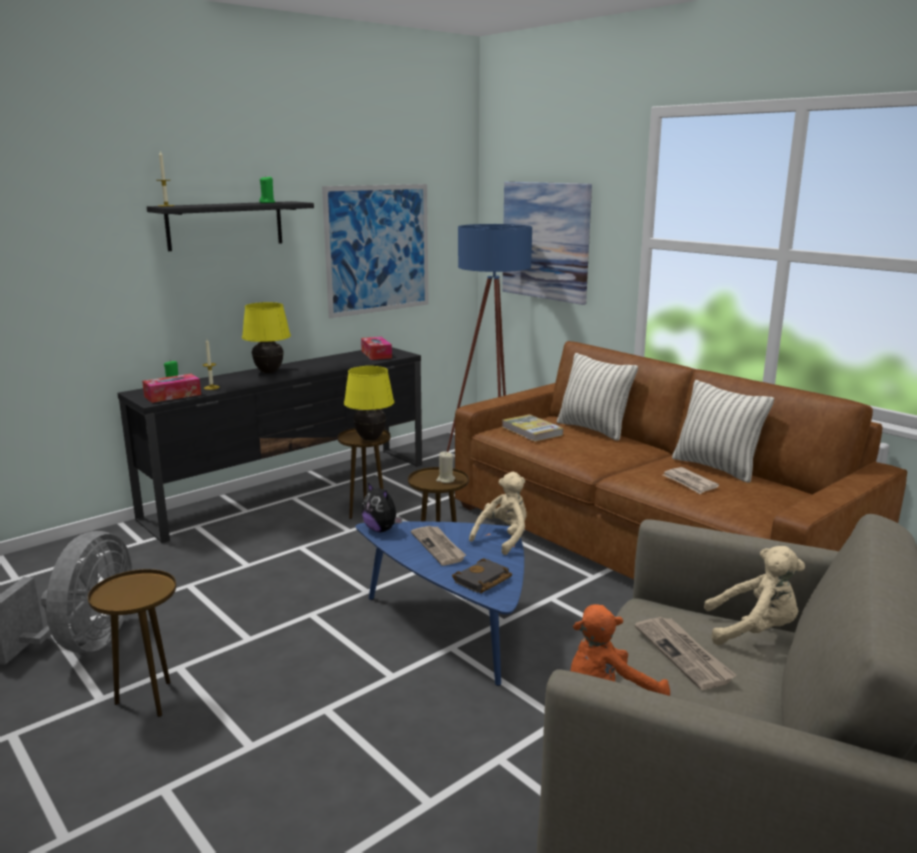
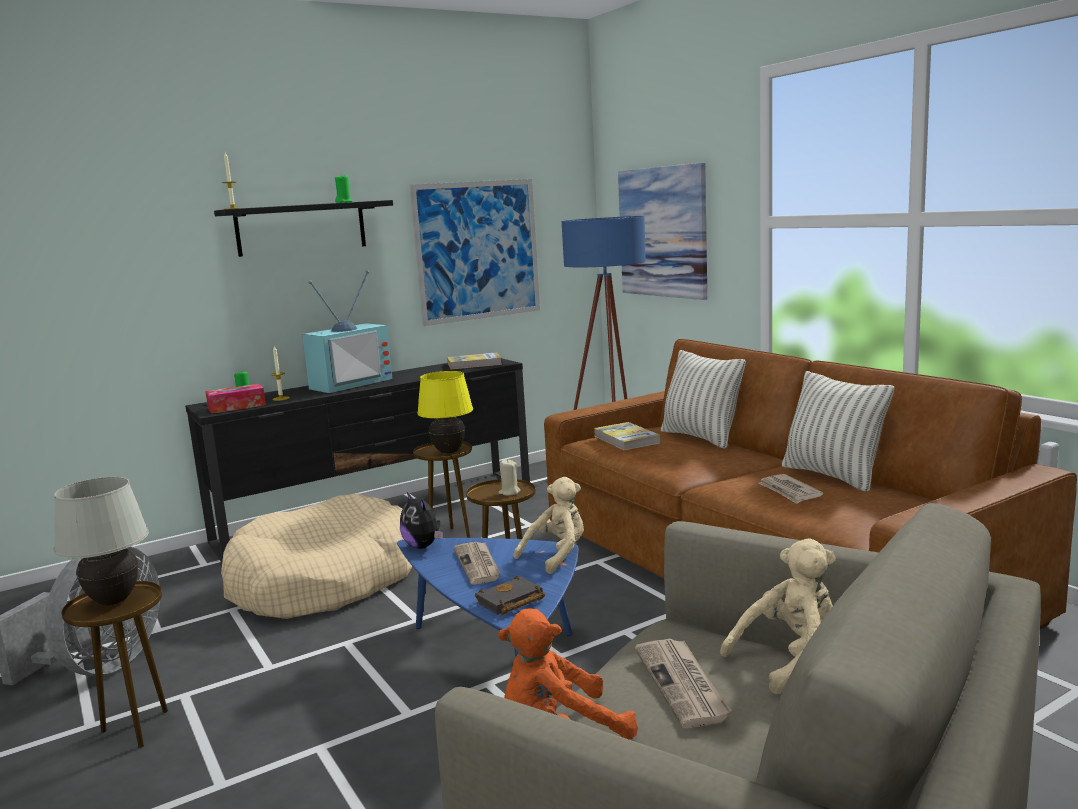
camera: 10 degrees right, 5 degrees down
(131, 589) = (114, 601): none -> white table lamp
(265, 556) = (323, 581): none -> beige dog bed
(268, 372) = (350, 383): yellow table lamp -> television
(376, 354) = (474, 364): tissue box -> book
(754, 631) = (789, 659): beige plush toy -> beige plush toy turned 45 degrees counterclockwise

